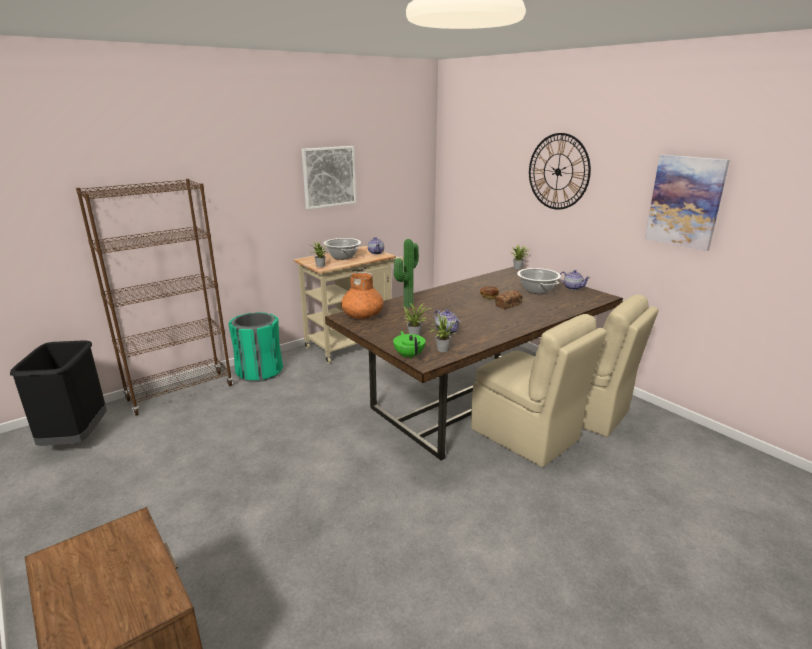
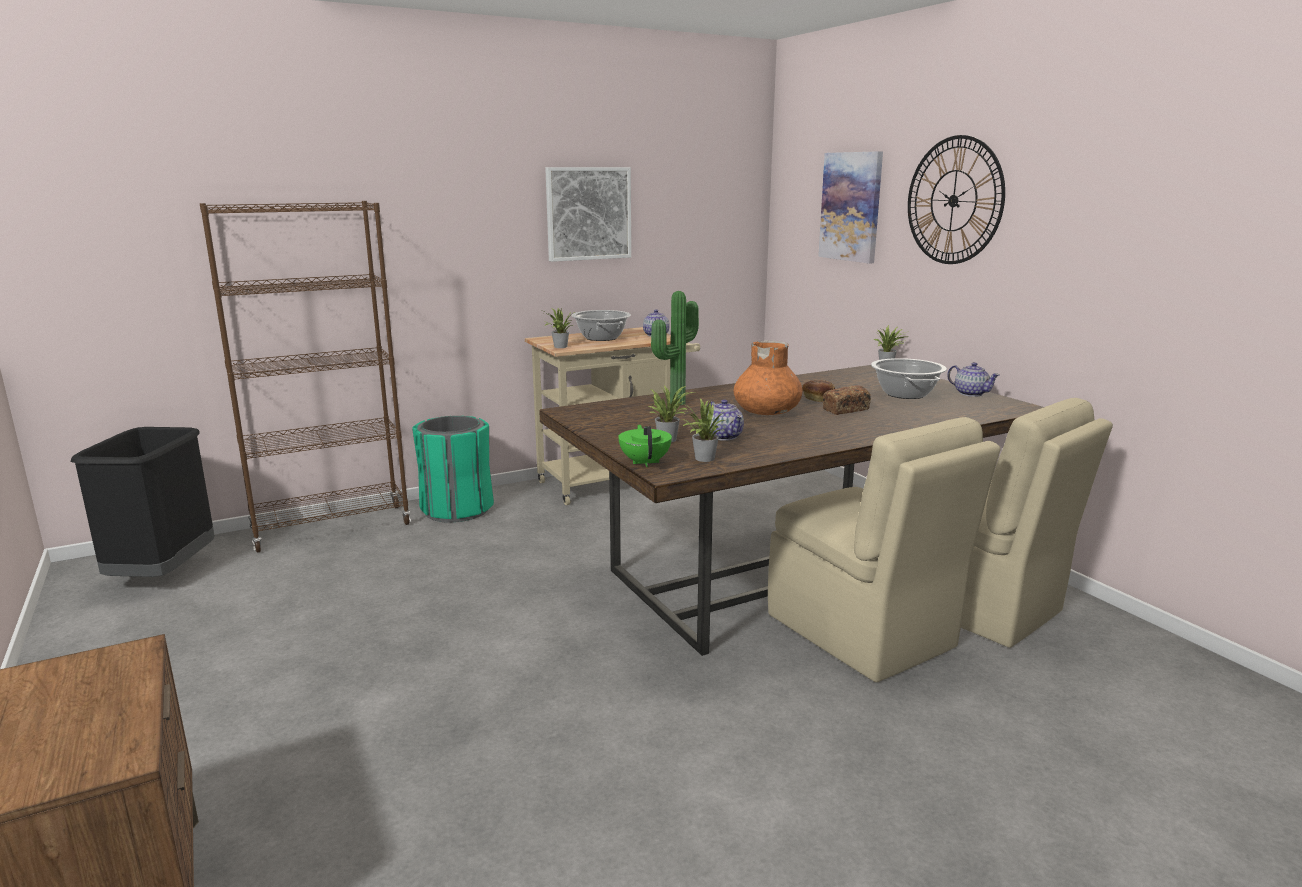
camera: 10 degrees right, 5 degrees down
(363, 316) = (598, 411): orange vase -> orange vase (767, 412)
(685, 201) = (1164, 234): picture -> picture (851, 207)

